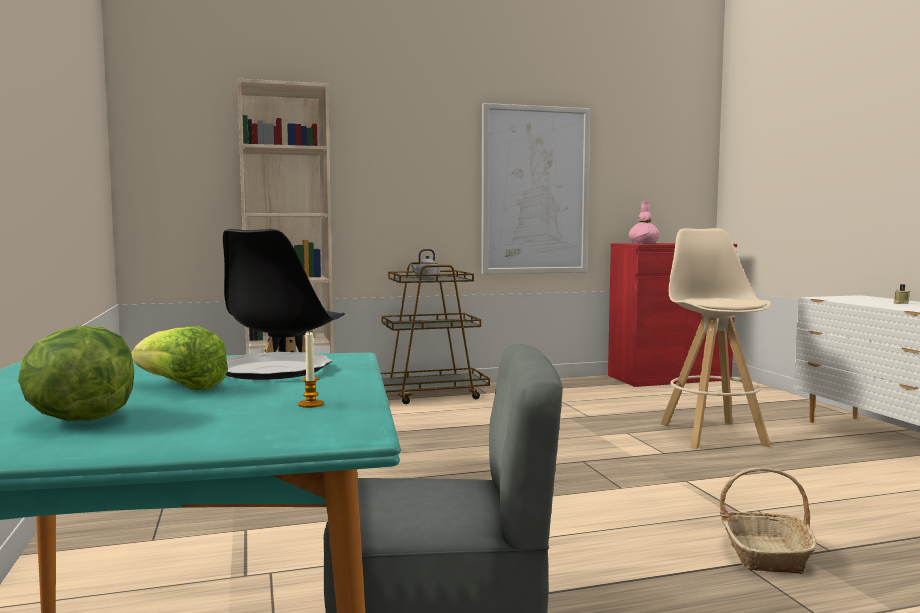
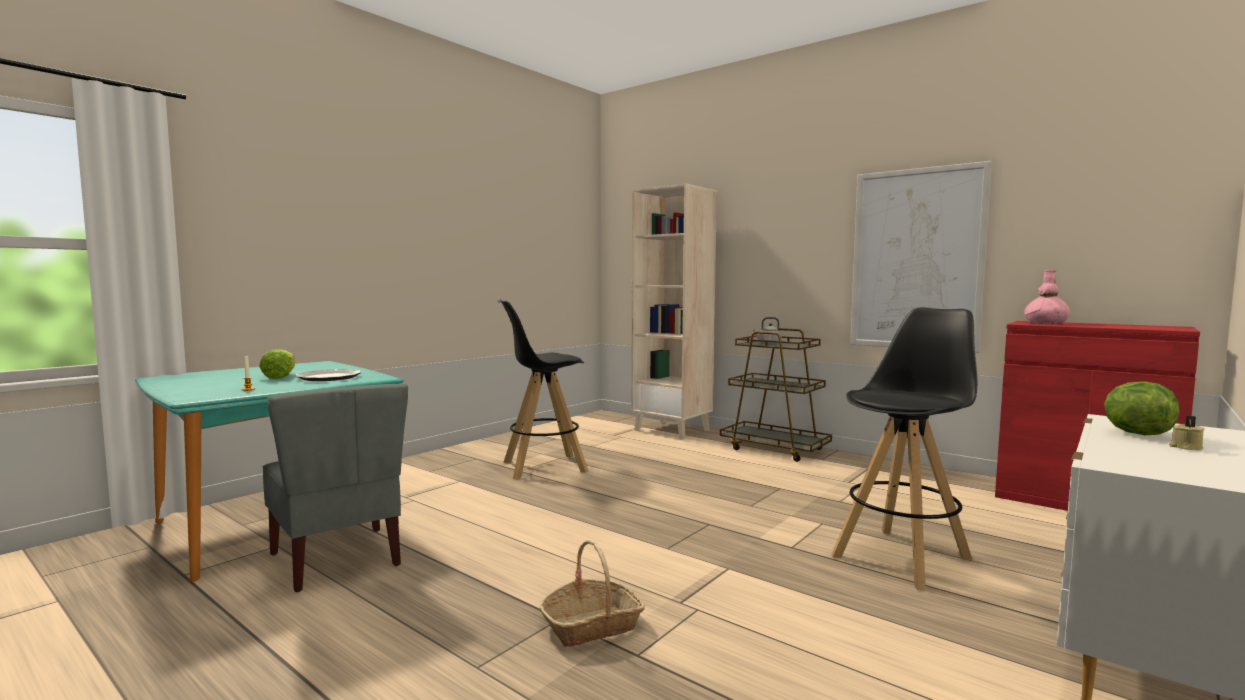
camera: 55 degrees right, 0 degrees up
(81, 419) = (213, 379): lettuce -> lettuce (1136, 433)
(712, 434) = (902, 556): beige stool -> black stool

